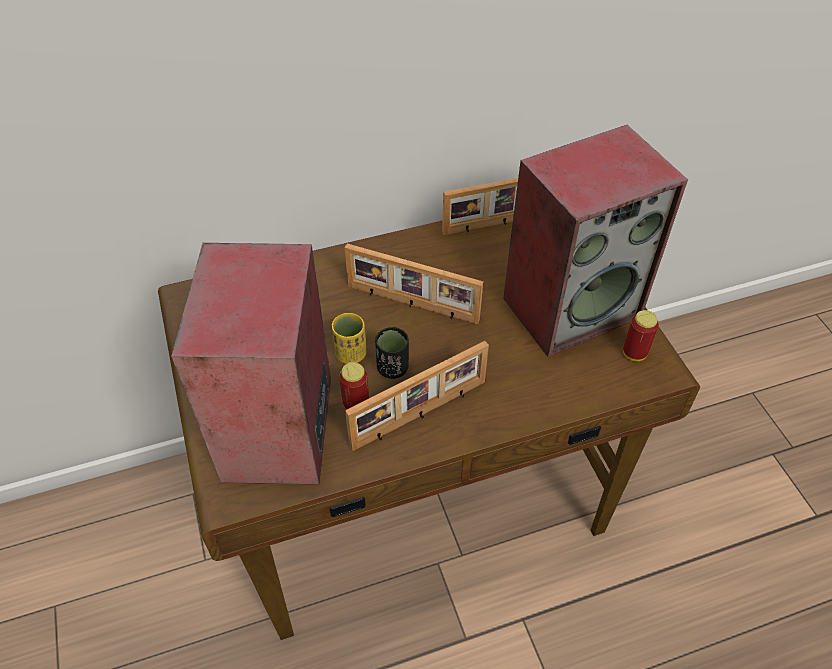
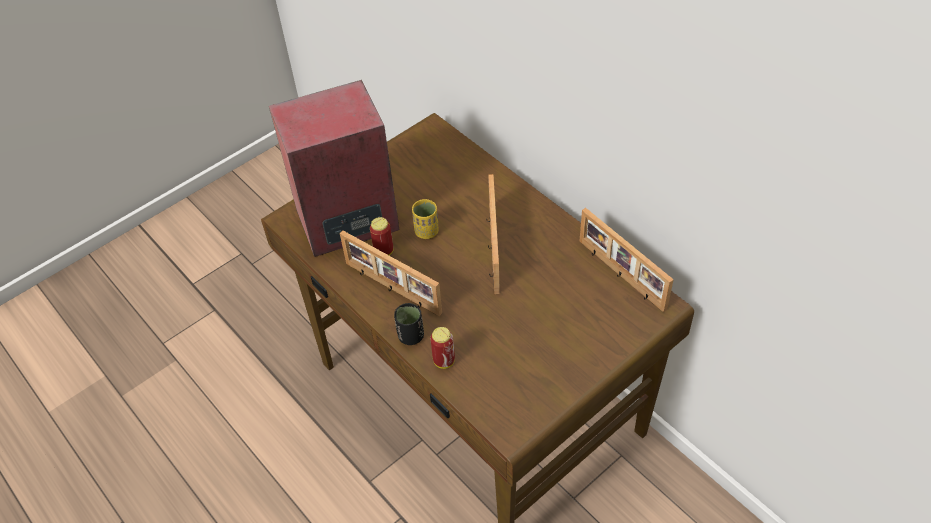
camera: 70 degrees right, 0 degrees up
(392, 368) = (425, 259): black cup -> black cup (411, 336)
(572, 306) = (549, 349): speaker -> none
(634, 353) = (519, 406): can -> can (444, 361)

